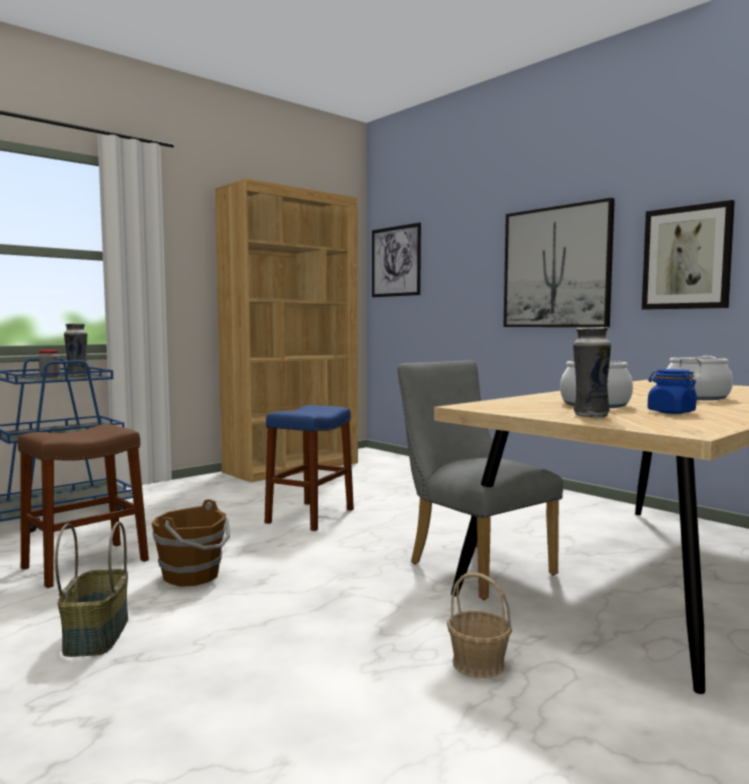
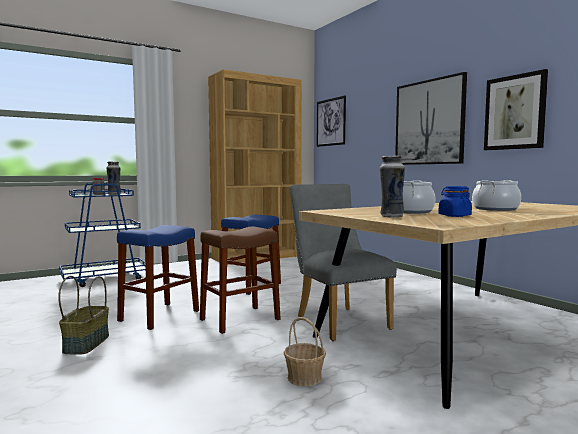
camera: 10 degrees right, 0 degrees up
(85, 564) = (102, 305): brown stool -> brown stool (240, 319)
(193, 576) = (159, 315): brown bucket -> blue stool

